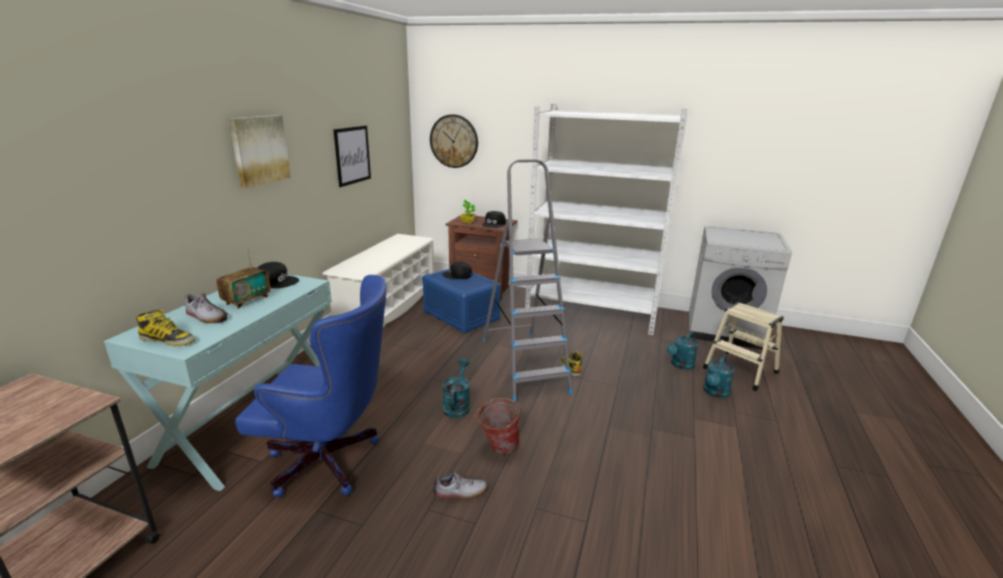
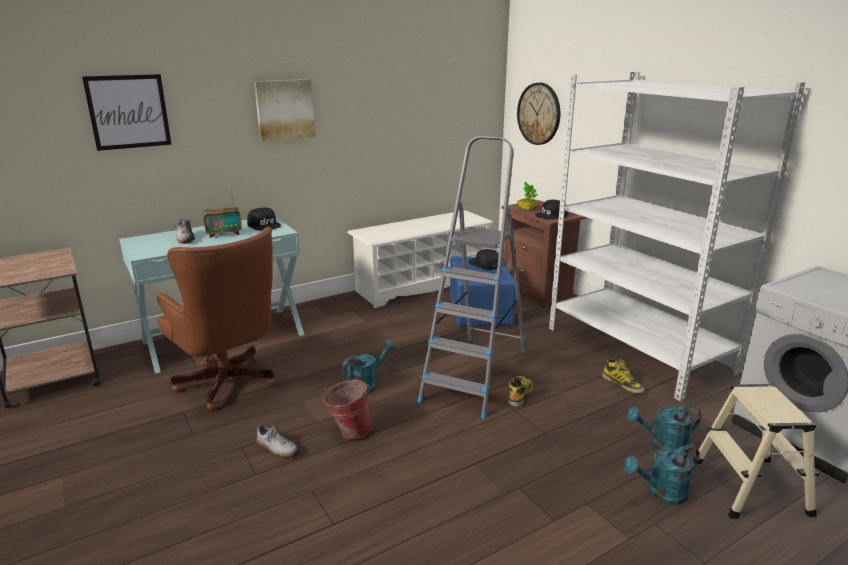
camera: 40 degrees right, 0 degrees up
(168, 340) = (144, 247): boot -> boot (623, 384)
(330, 462) = (229, 385): blue office chair -> brown office chair
(352, 155) = (404, 121): picture -> picture (128, 112)

